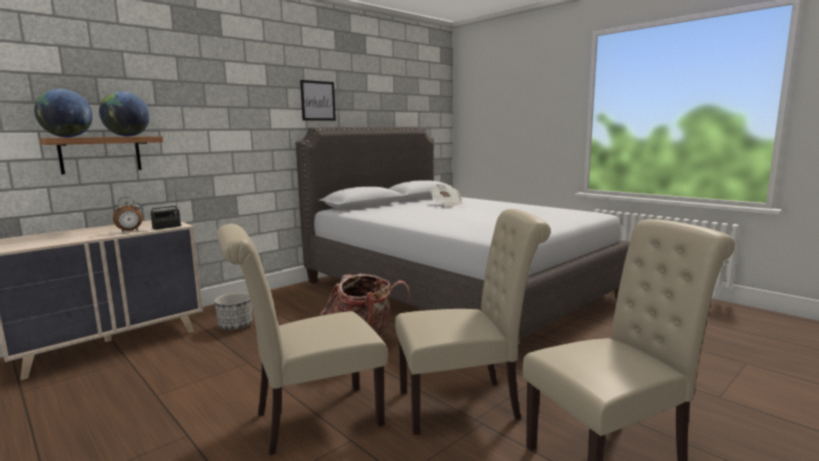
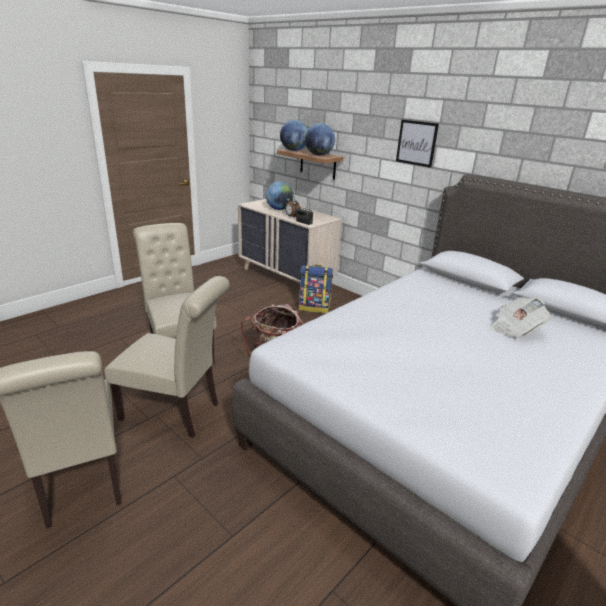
camera: 85 degrees right, 15 degrees up
(74, 236) = (279, 209): none -> globe
(235, 326) = (314, 308): planter -> backpack
(318, 101) = (493, 144): picture -> picture (416, 143)
(466, 404) = (176, 412): beige chair -> beige chair turned 60 degrees counterclockwise

